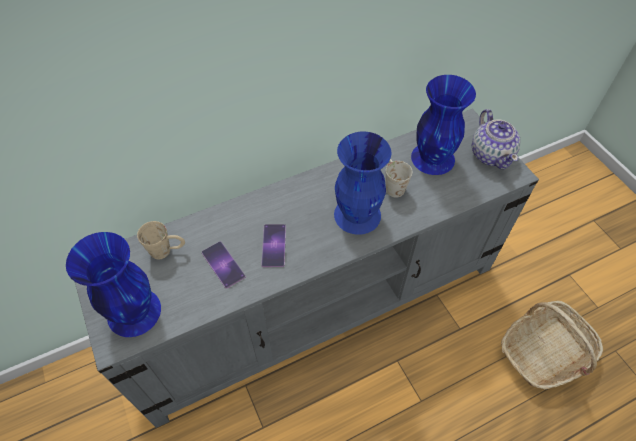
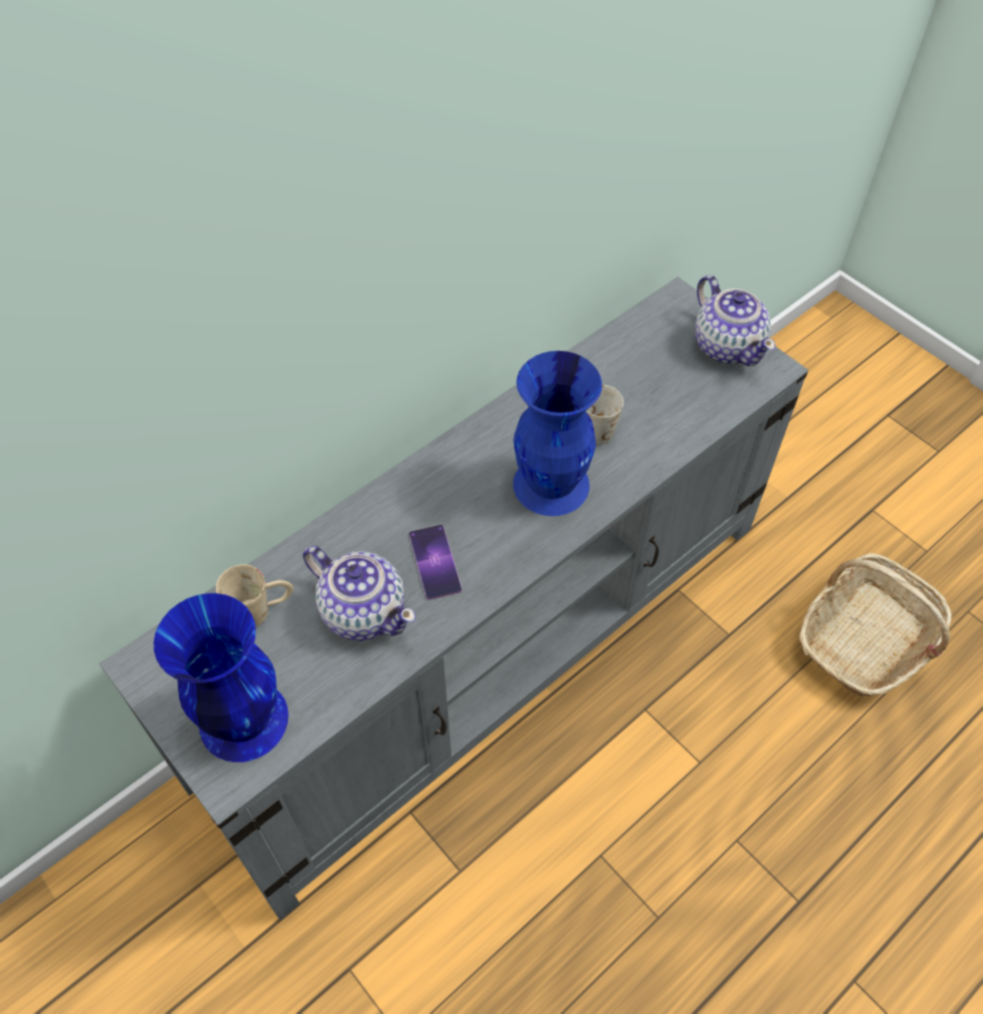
camera: 15 degrees left, 0 degrees up
(223, 264) = (363, 611): phone -> teapot
(432, 157) = (640, 368): blue vase -> none

